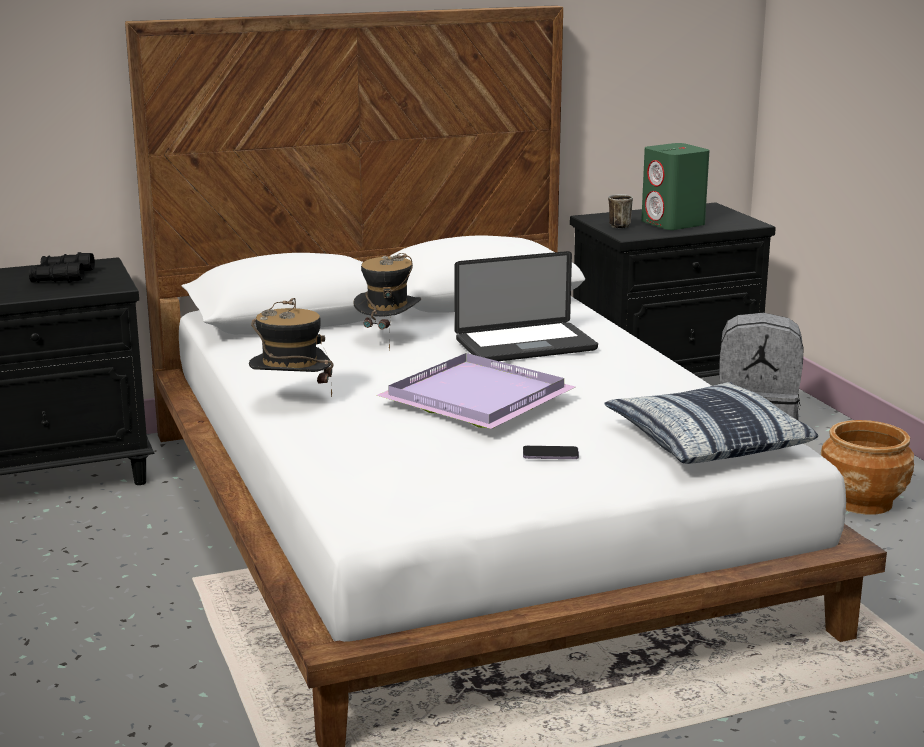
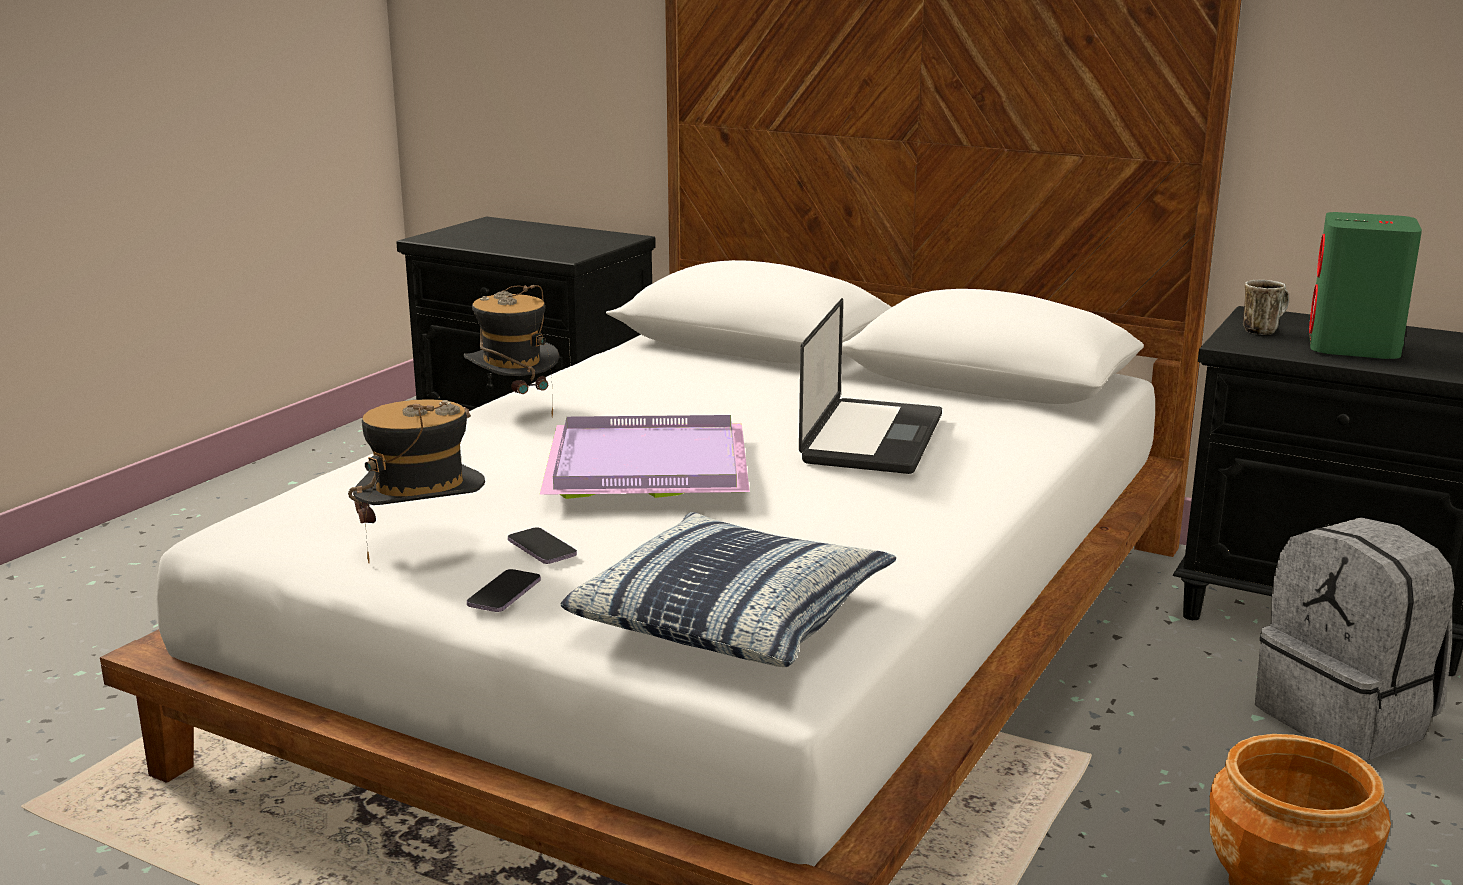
camera: 50 degrees right, 0 degrees up
(62, 277) = (560, 240): black binoculars -> none
(388, 339) = (766, 387): hat -> hat (424, 545)
(525, 345) = (872, 439): laptop -> laptop turned 105 degrees counterclockwise
(599, 479) = (504, 594): none -> phone

